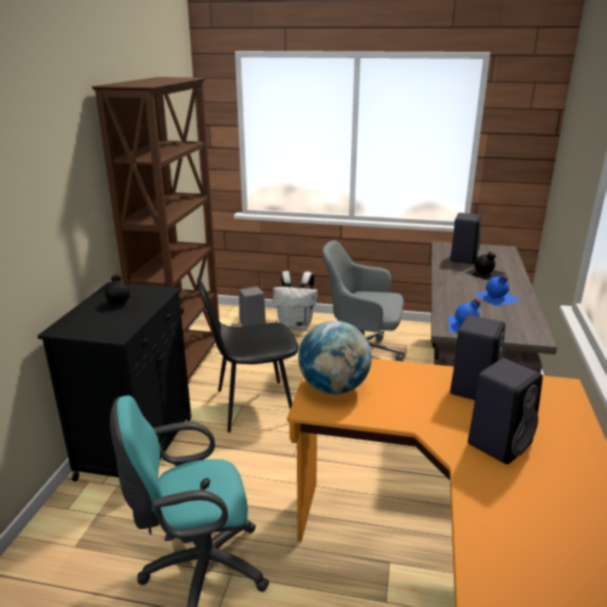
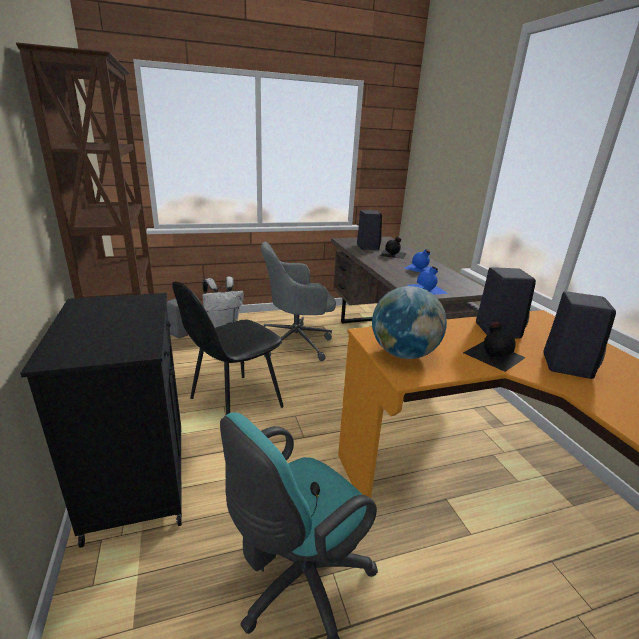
camera: 30 degrees left, 0 degrees up
(120, 302) = (107, 316): black bottle -> black bottle (493, 354)

